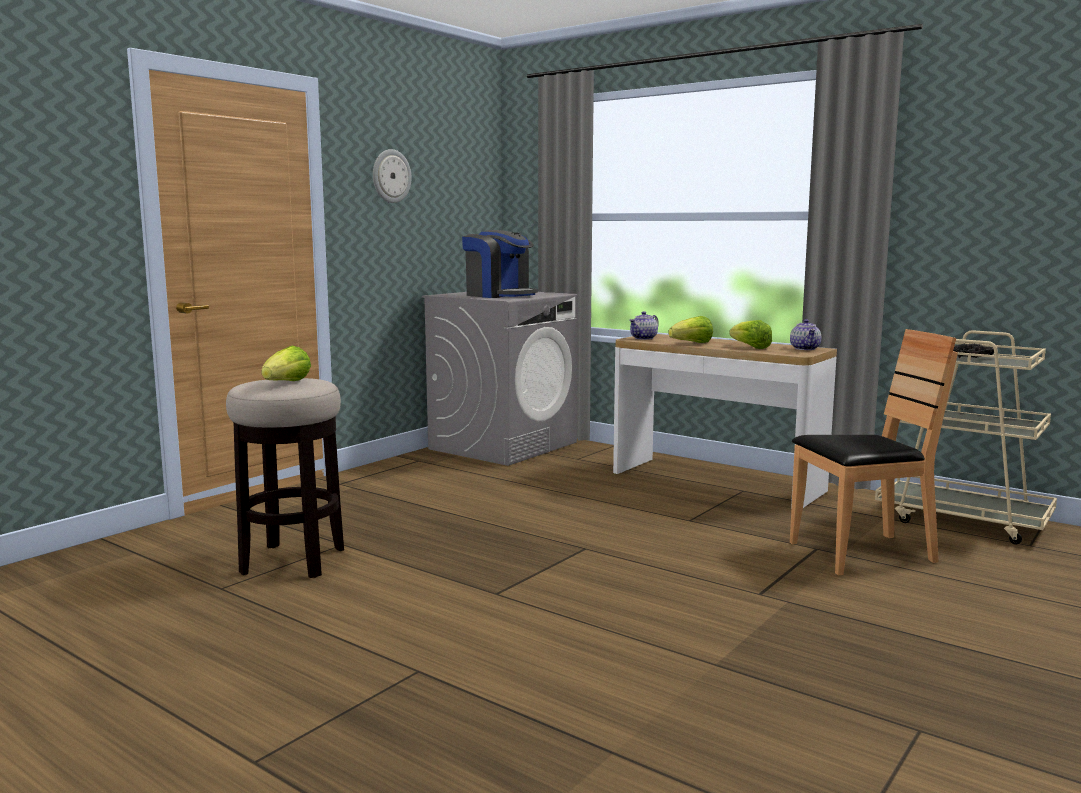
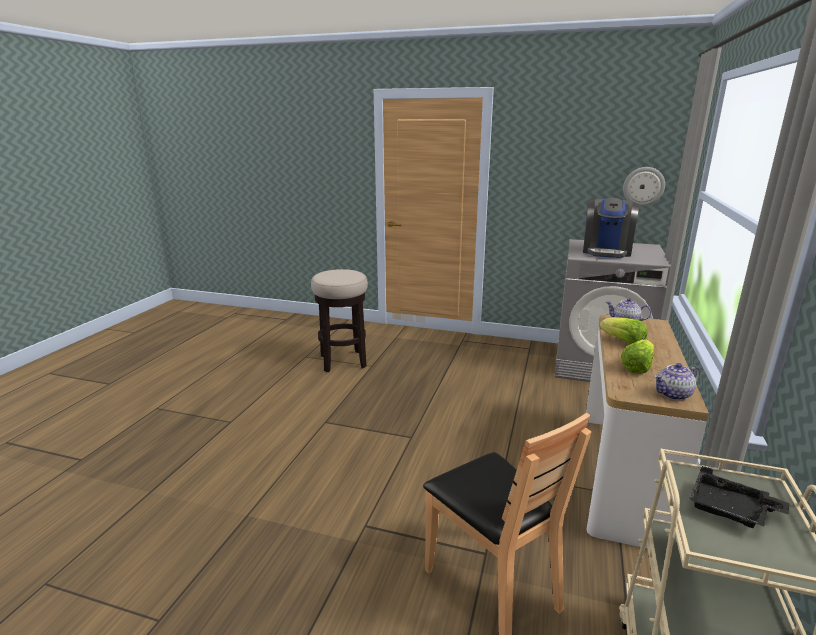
camera: 70 degrees right, 10 degrees up
(287, 383) = (336, 275): lettuce -> none
(391, 176) = (552, 151): wall clock -> wall clock (643, 186)

